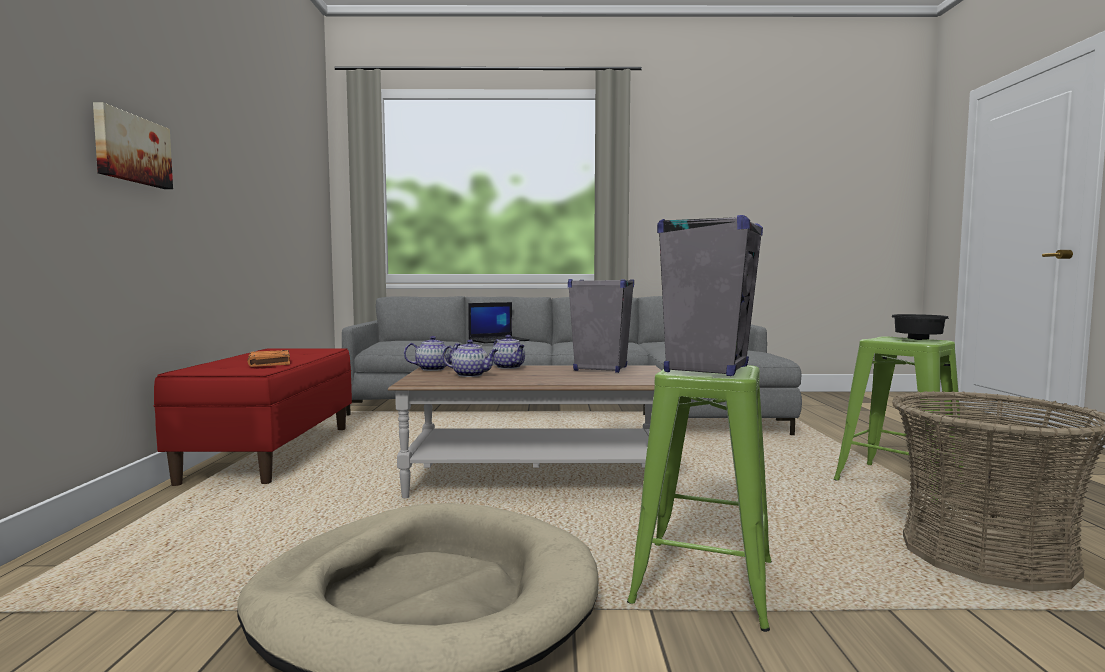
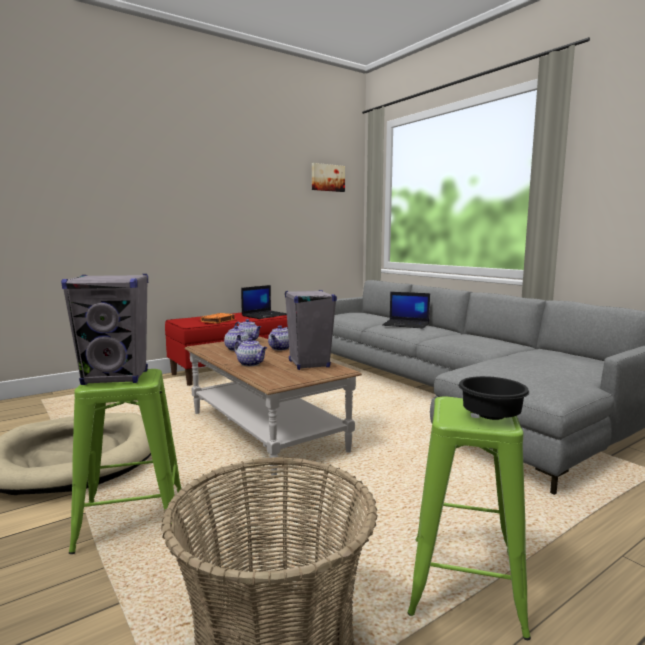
camera: 55 degrees right, 5 degrees up
(131, 149) = (156, 210): picture -> picture (327, 178)
(303, 351) = (265, 315): none -> laptop
(559, 378) = (251, 364): none -> teapot

